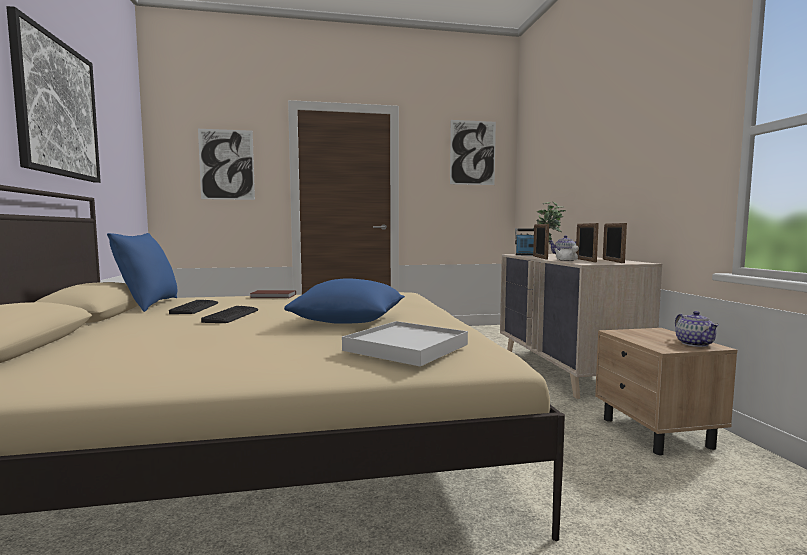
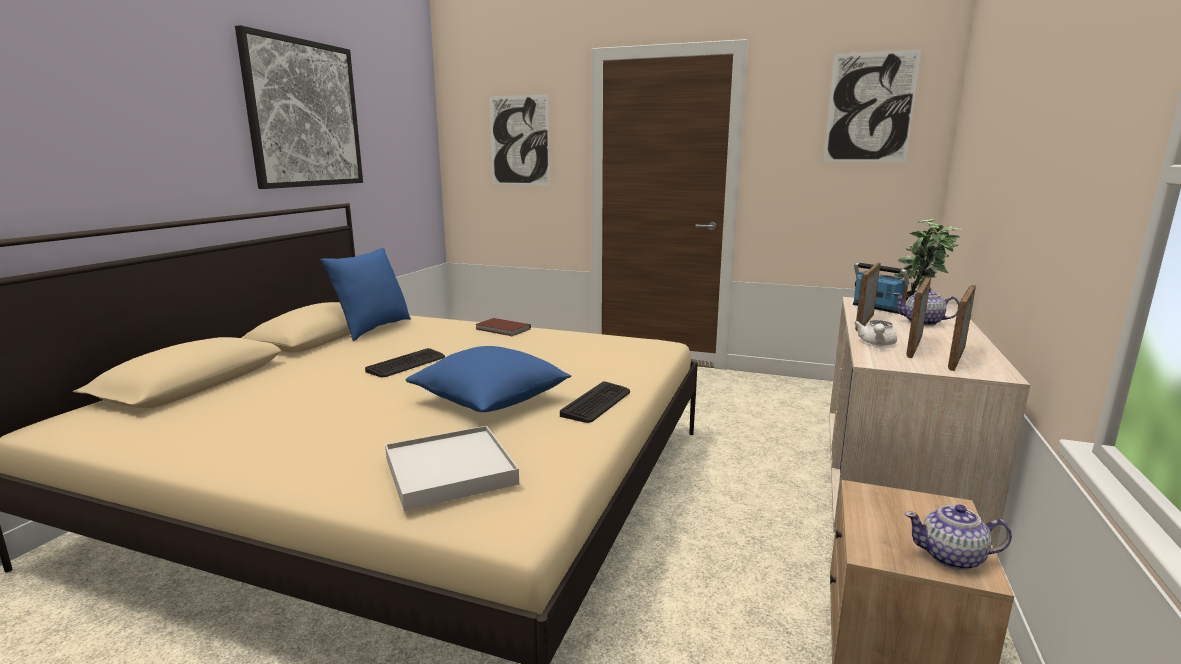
camera: 30 degrees right, 10 degrees up
(195, 308) = (401, 341): keyboard -> keyboard (597, 403)
(694, 344) = (952, 558): teapot -> teapot turned 75 degrees clockwise

